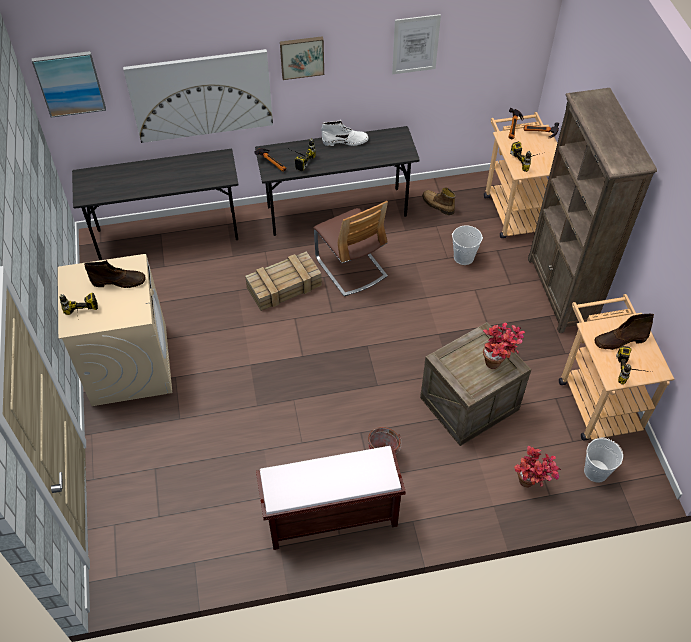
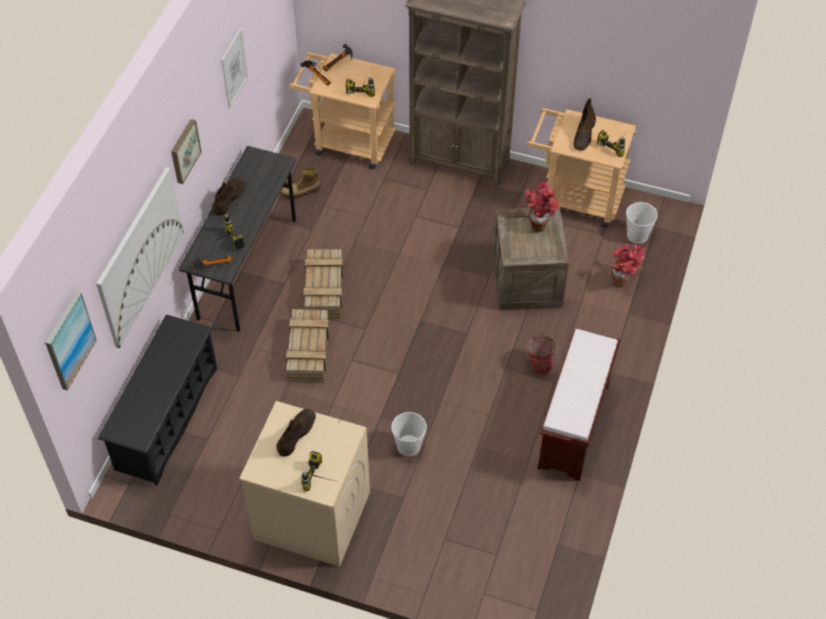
camera: 60 degrees left, 0 degrees up
(168, 234) = (166, 418): grey desk -> black shoe rack
(345, 141) = (229, 198): white boot -> brown boot
(351, 267) = (324, 290): chair -> crate
(463, 257) = (374, 205): white bucket -> white bucket (408, 446)

